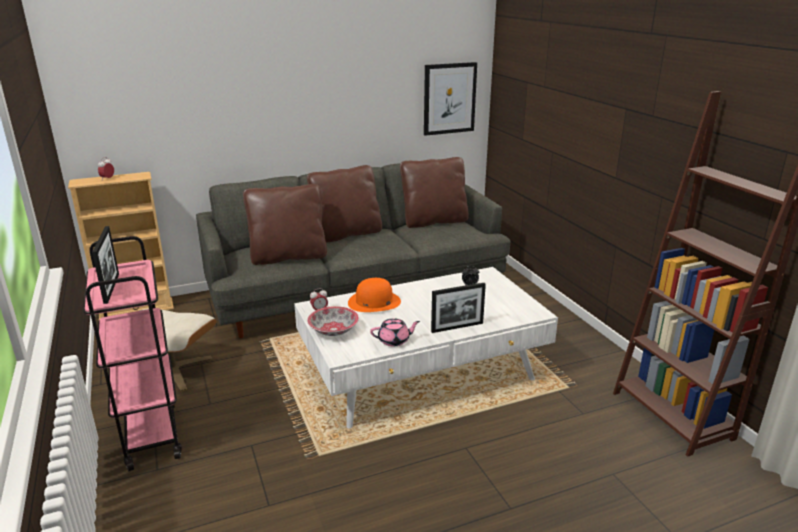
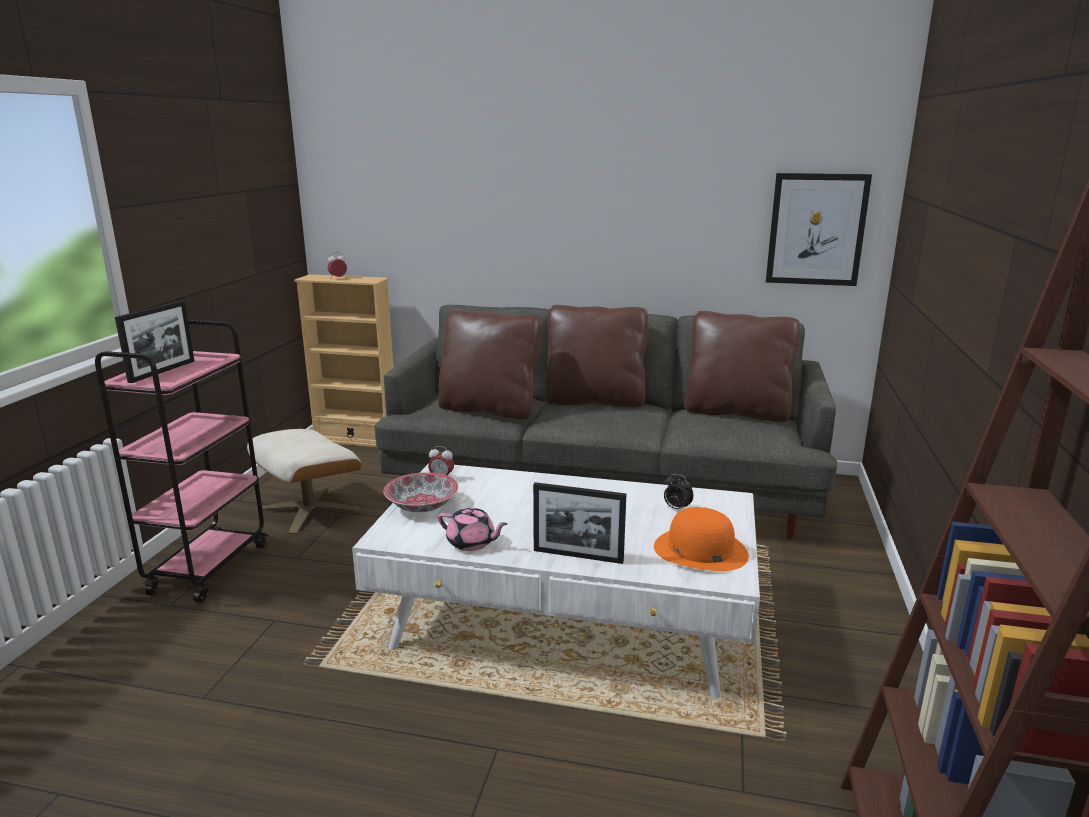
camera: 35 degrees right, 5 degrees down
(374, 302) = (518, 488): orange hat -> orange hat (700, 550)

